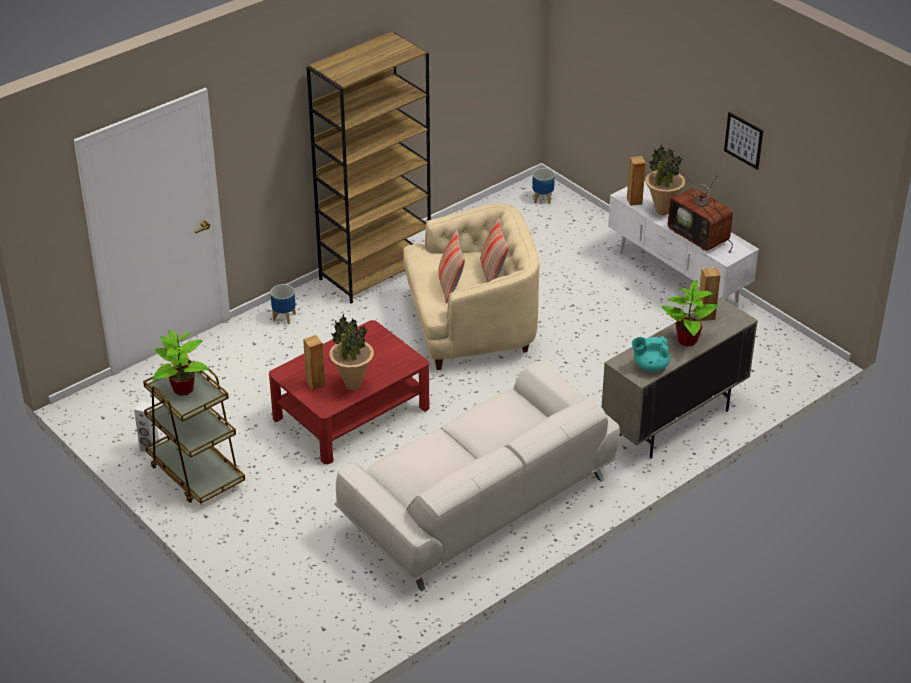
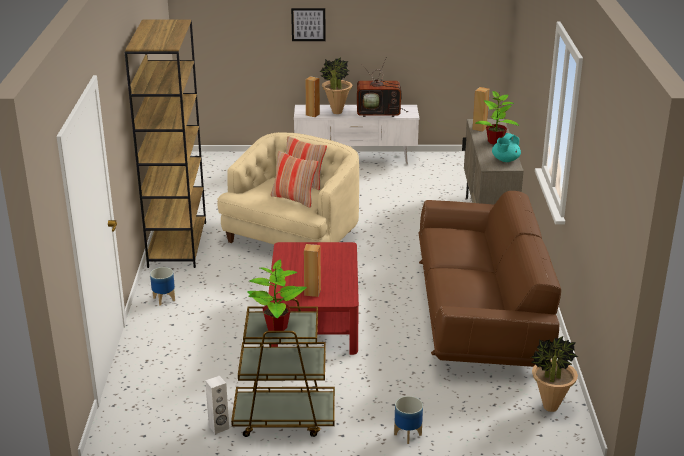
camera: 50 degrees left, 10 degrees down
(352, 385) = (337, 279): potted plant -> potted plant (550, 407)
(478, 504) = (480, 313): white sofa -> brown sofa
(542, 199) = (209, 162): planter -> planter (407, 435)
(743, 140) = (389, 27): picture -> picture (308, 24)

